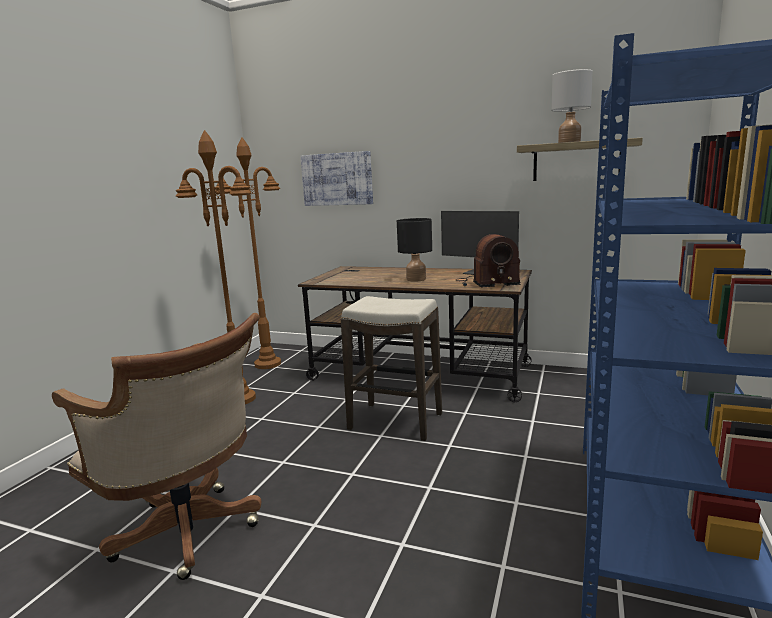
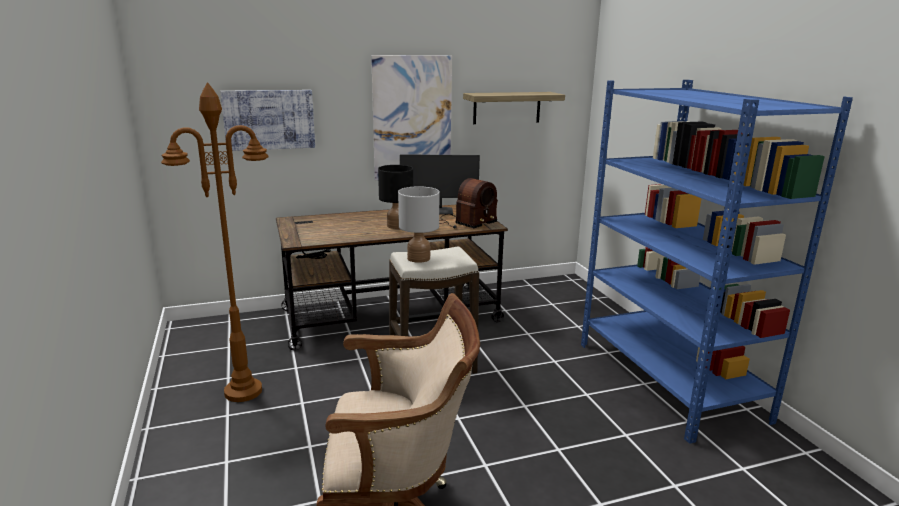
camera: 40 degrees left, 5 degrees up
(268, 364) = (213, 346): brown floor lamp -> none
(464, 176) = (412, 118): none -> picture
(569, 142) = (509, 93): grey table lamp -> grey table lamp (418, 258)

